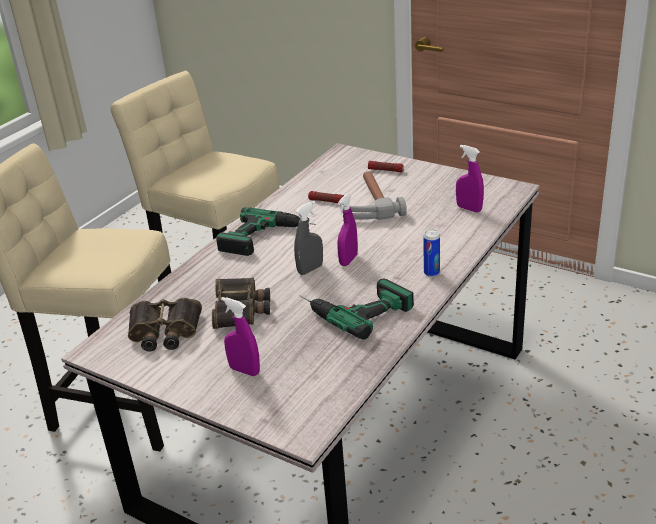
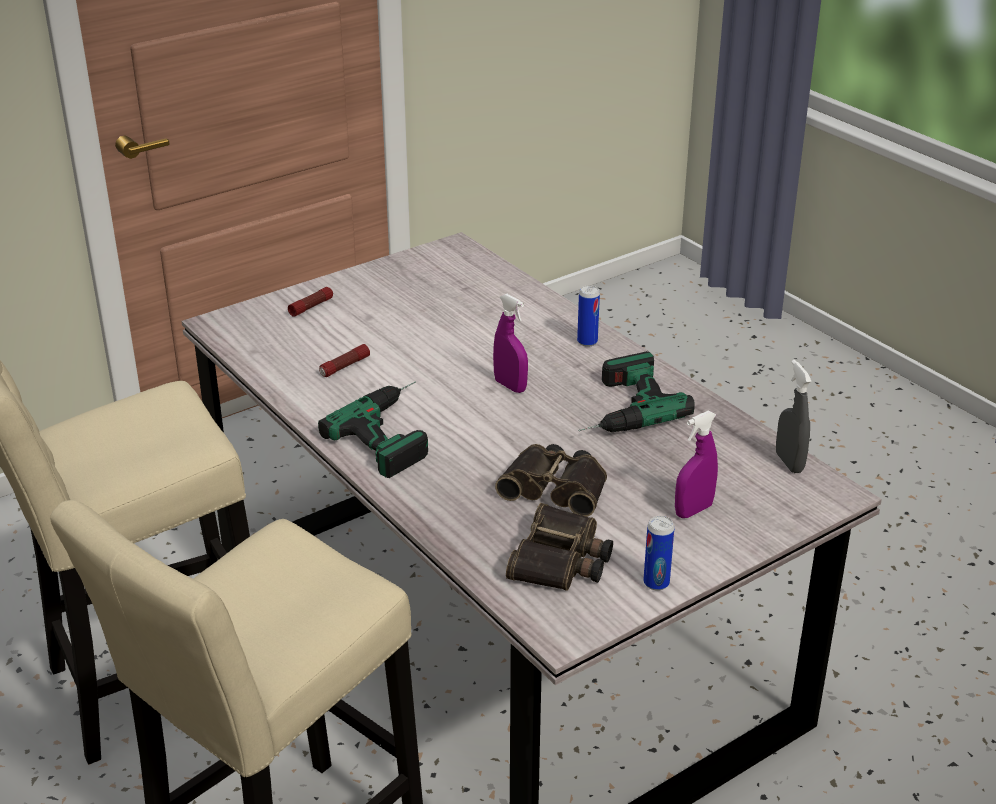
camera: 70 degrees left, 0 degrees up
(155, 374) = (656, 583): none -> can
(310, 269) = (507, 417): grey spray bottle -> grey spray bottle (789, 462)
(368, 203) = (384, 340): hammer -> none
(469, 209) = (470, 283): purple spray bottle -> none

